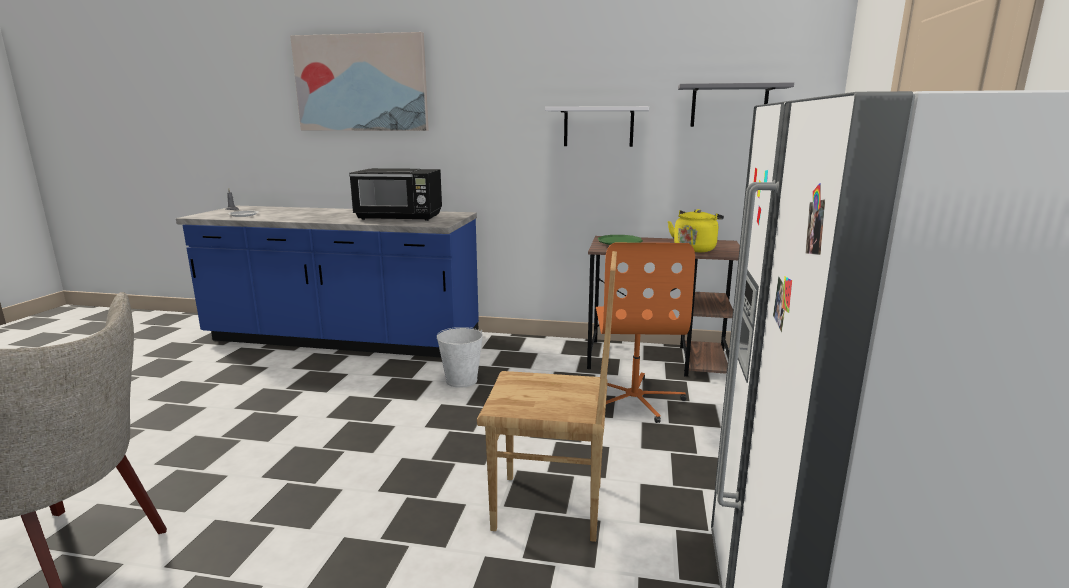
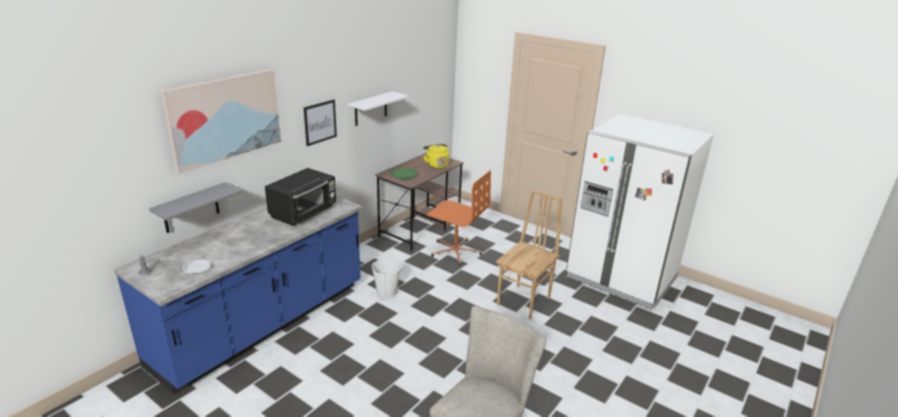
camera: 65 degrees left, 10 degrees up
(498, 123) = (320, 122): none -> picture
(729, 106) = (421, 82): grey shelf -> grey shelf (191, 208)

